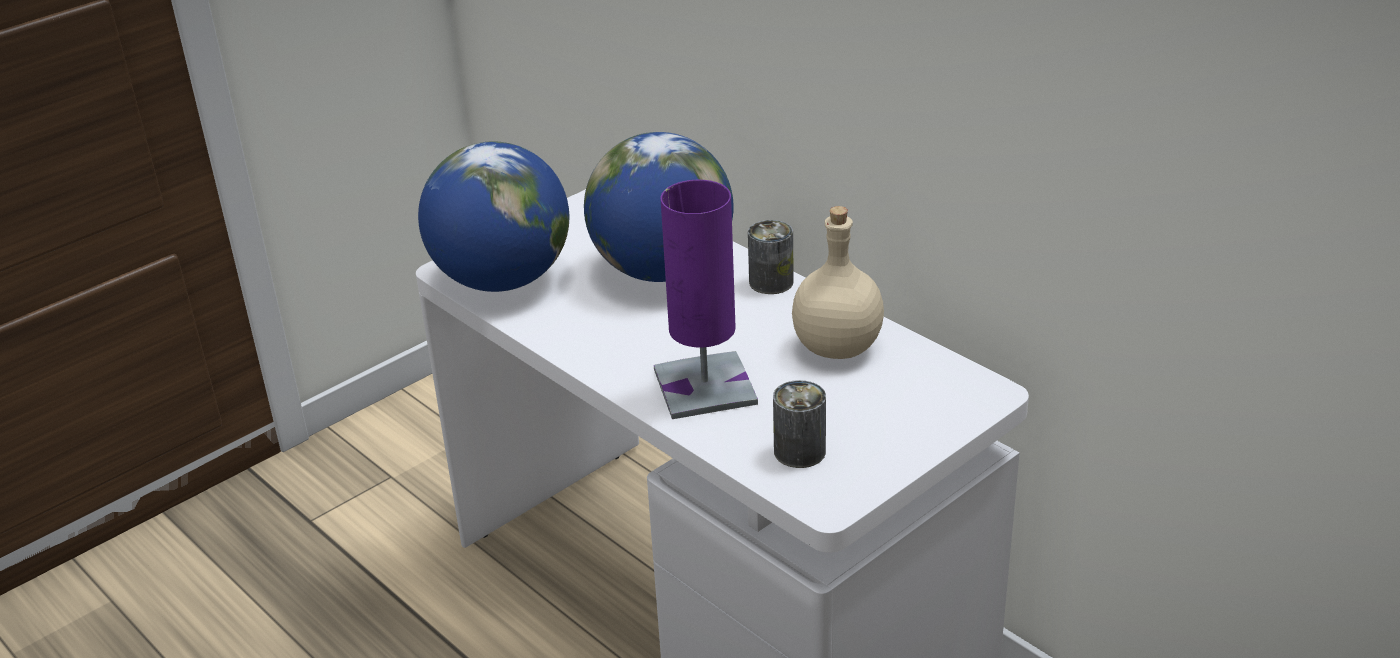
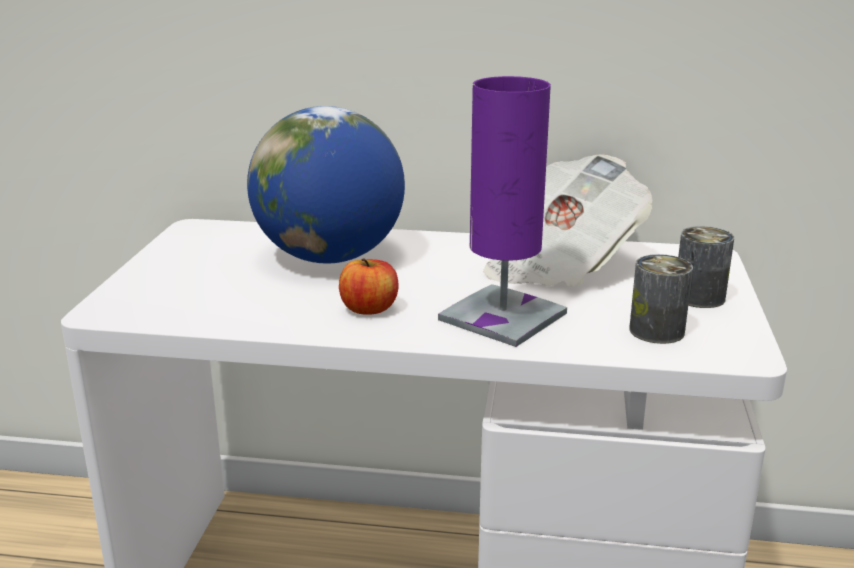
camera: 40 degrees left, 10 degrees down
(502, 280) = (178, 303): globe -> none
(620, 338) = (369, 309): none -> apple
(771, 282) = (435, 241): can -> can (699, 297)
(836, 348) = (558, 263): beige bottle -> newspaper

